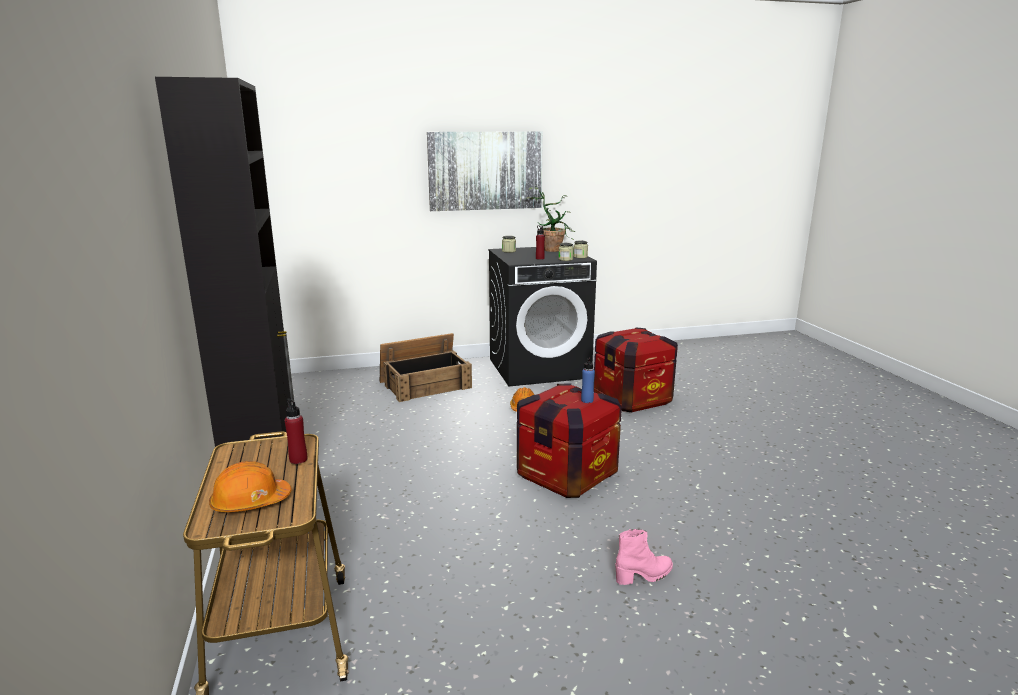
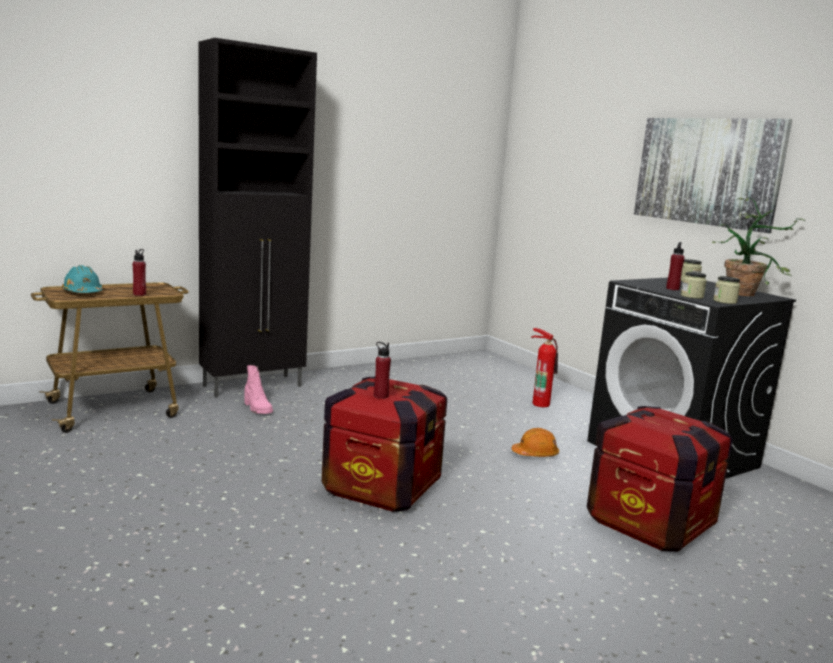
camera: 70 degrees right, 5 degrees down
(250, 502) = (83, 292): orange hard hat -> turquoise hard hat
(425, 384) = (540, 403): crate -> fire extinguisher
(587, 400) = (381, 396): blue bottle -> red bottle
(644, 576) = (189, 537): pink boot -> pink boot (257, 409)

